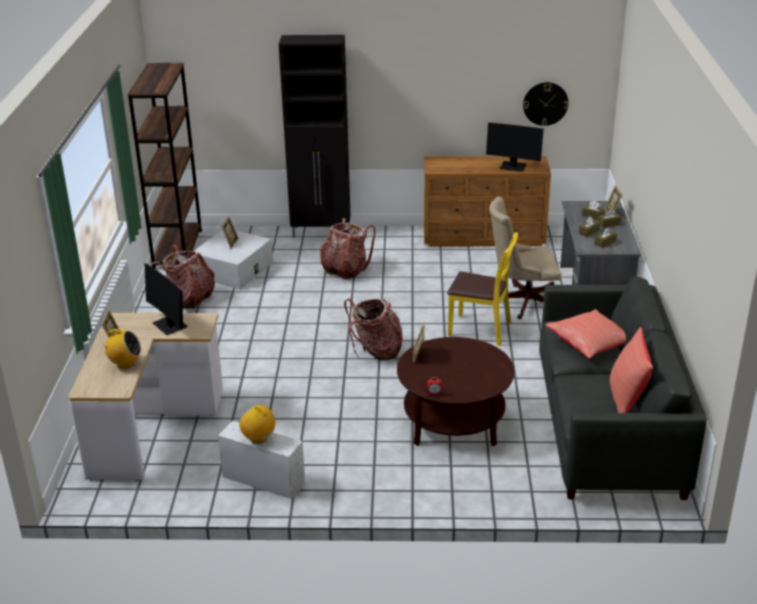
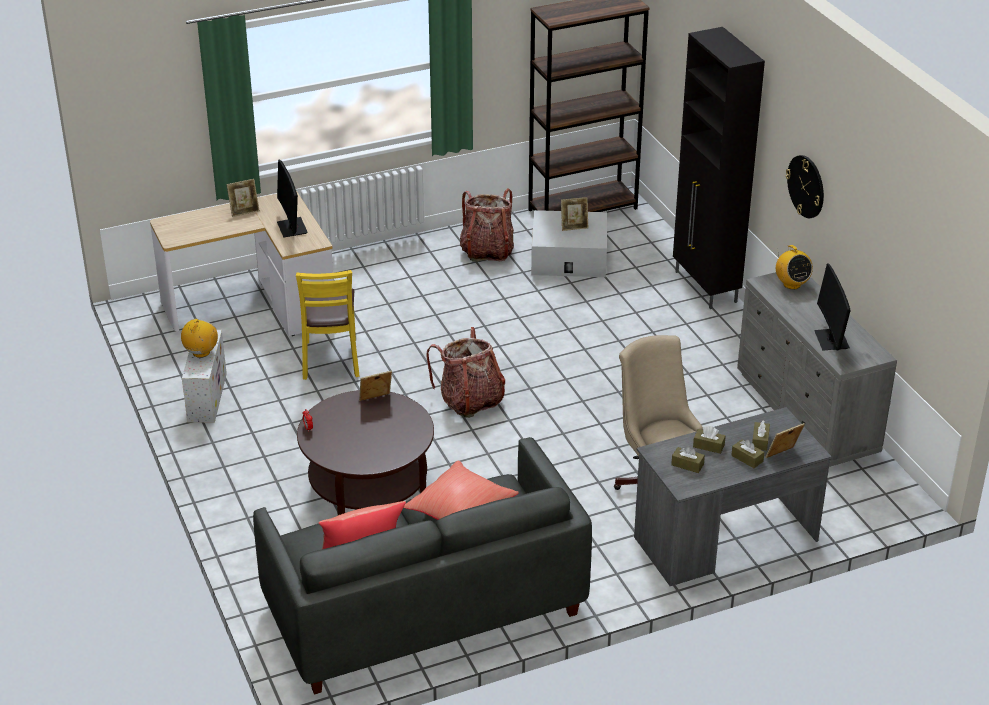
camera: 65 degrees right, 5 degrees up
(125, 363) = (215, 228): radio -> radio (791, 284)
(170, 325) = (292, 228): monitor -> monitor turned 45 degrees counterclockwise
(345, 270) = (630, 330): backpack -> none
(480, 329) = (569, 464): yellow chair -> yellow chair (330, 359)
(484, 237) = (807, 413): brown dresser -> grey dresser
(545, 103) = (912, 287): wall clock -> wall clock (806, 186)

